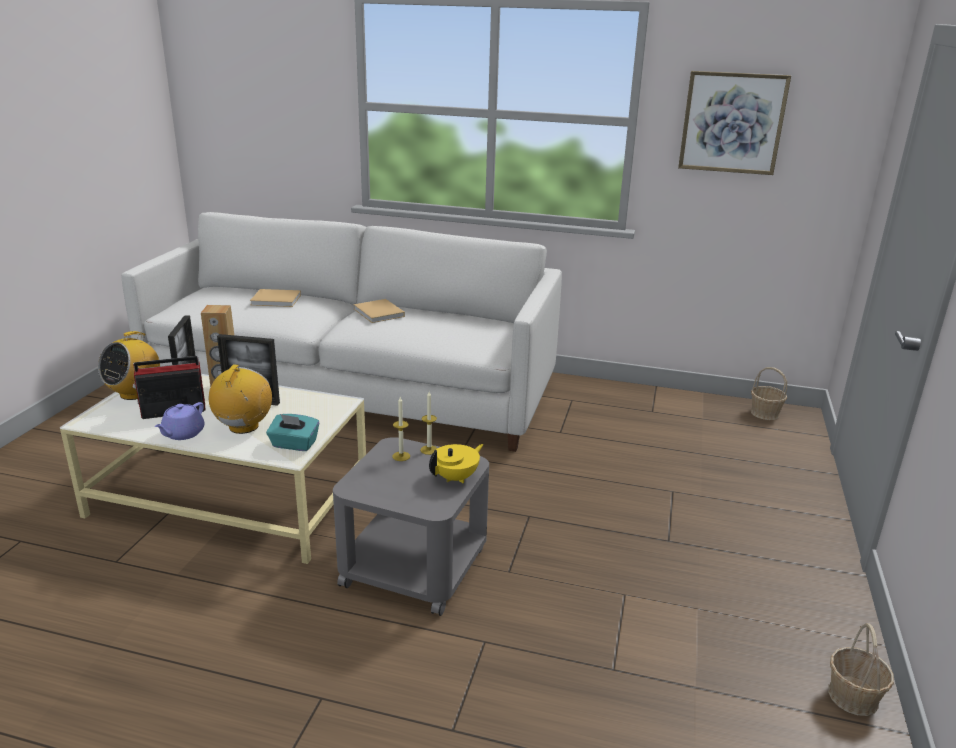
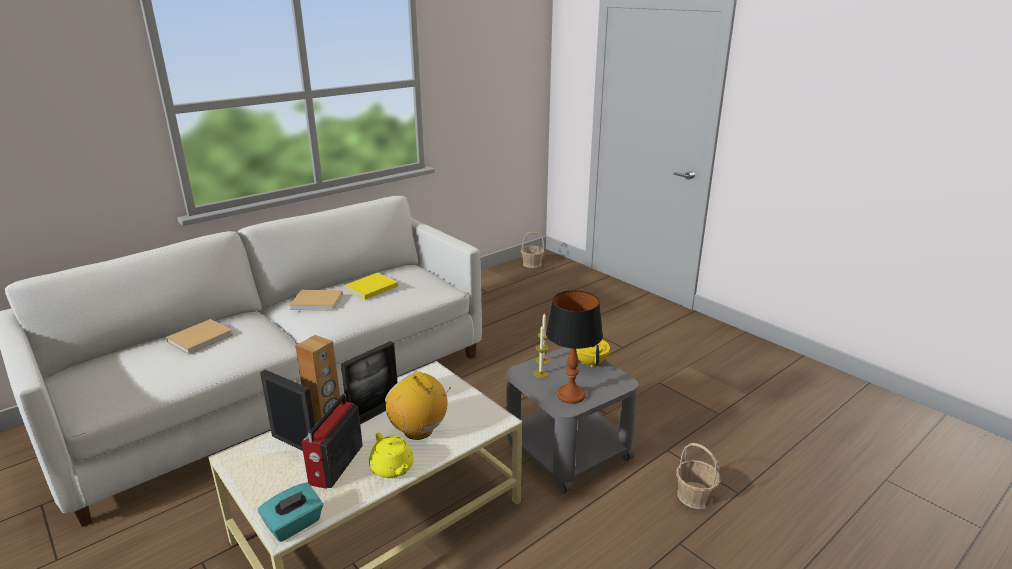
camera: 55 degrees left, 0 degrees up
(134, 393) = (260, 482): radio -> none
(182, 434) = (392, 468): purple teapot -> yellow teapot
(294, 444) = (480, 413): turquoise tissue box -> turquoise tissue box (294, 525)
(377, 484) = (571, 395): none -> table lamp
(432, 322) = (370, 288): none -> yellow book
(732, 123) = (476, 72): picture -> none
(852, 697) = (775, 356): basket -> basket (695, 496)

